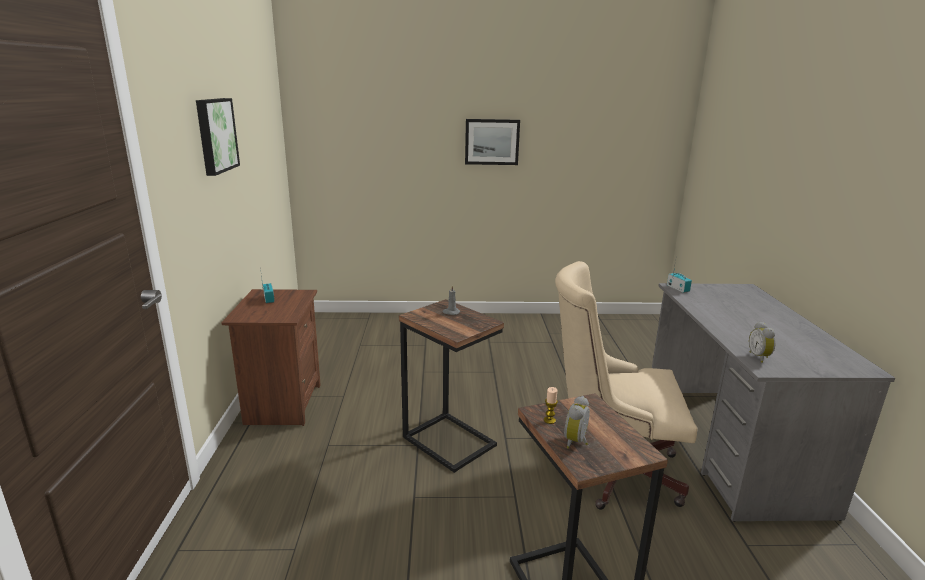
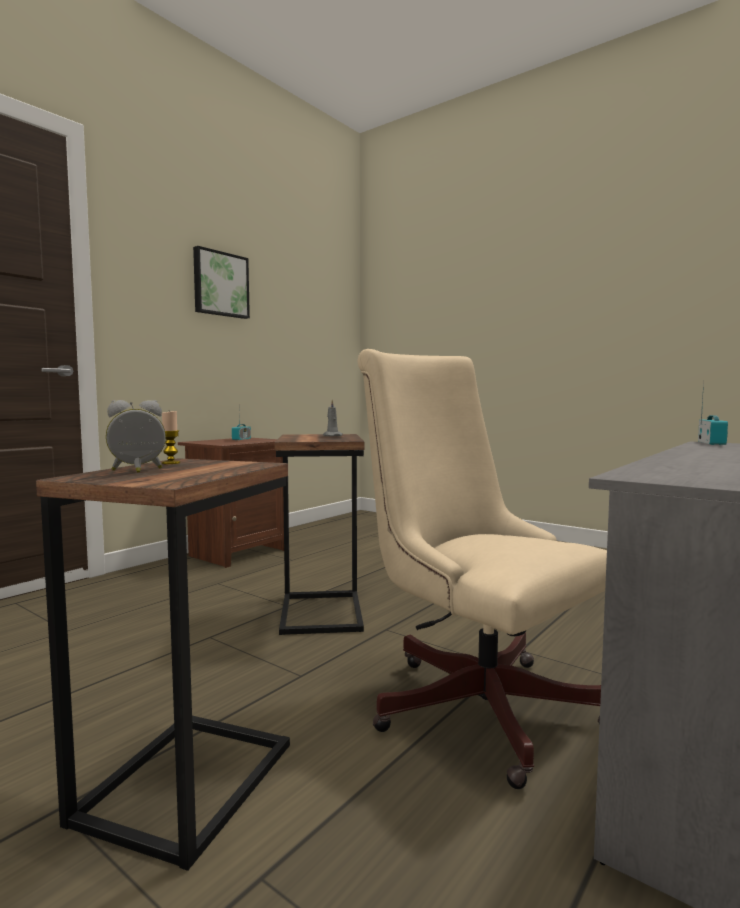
camera: 40 degrees right, 15 degrees down
(492, 142) = (559, 311): picture -> none
(760, 357) = (667, 471): alarm clock -> none

